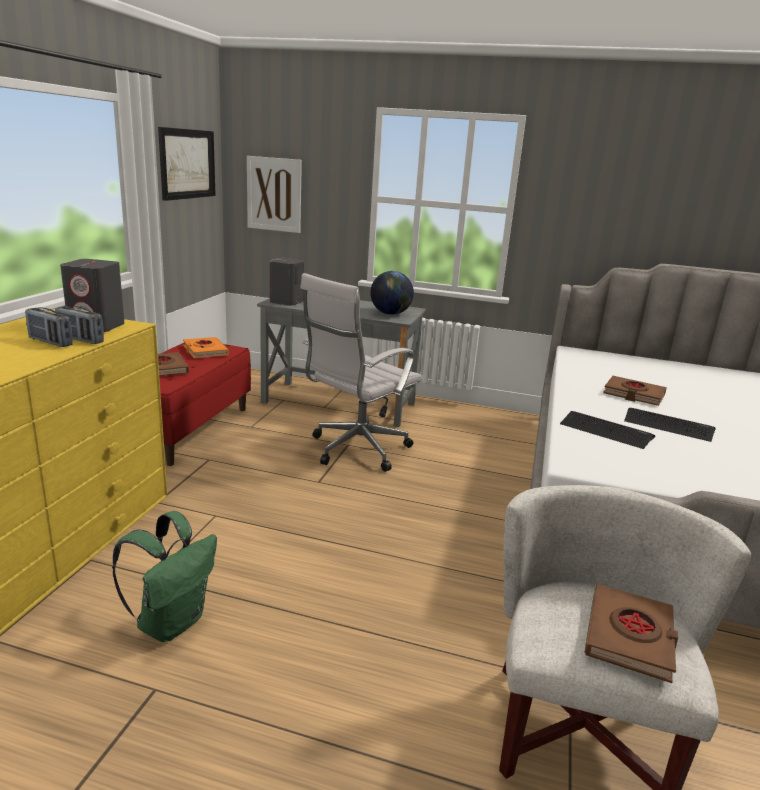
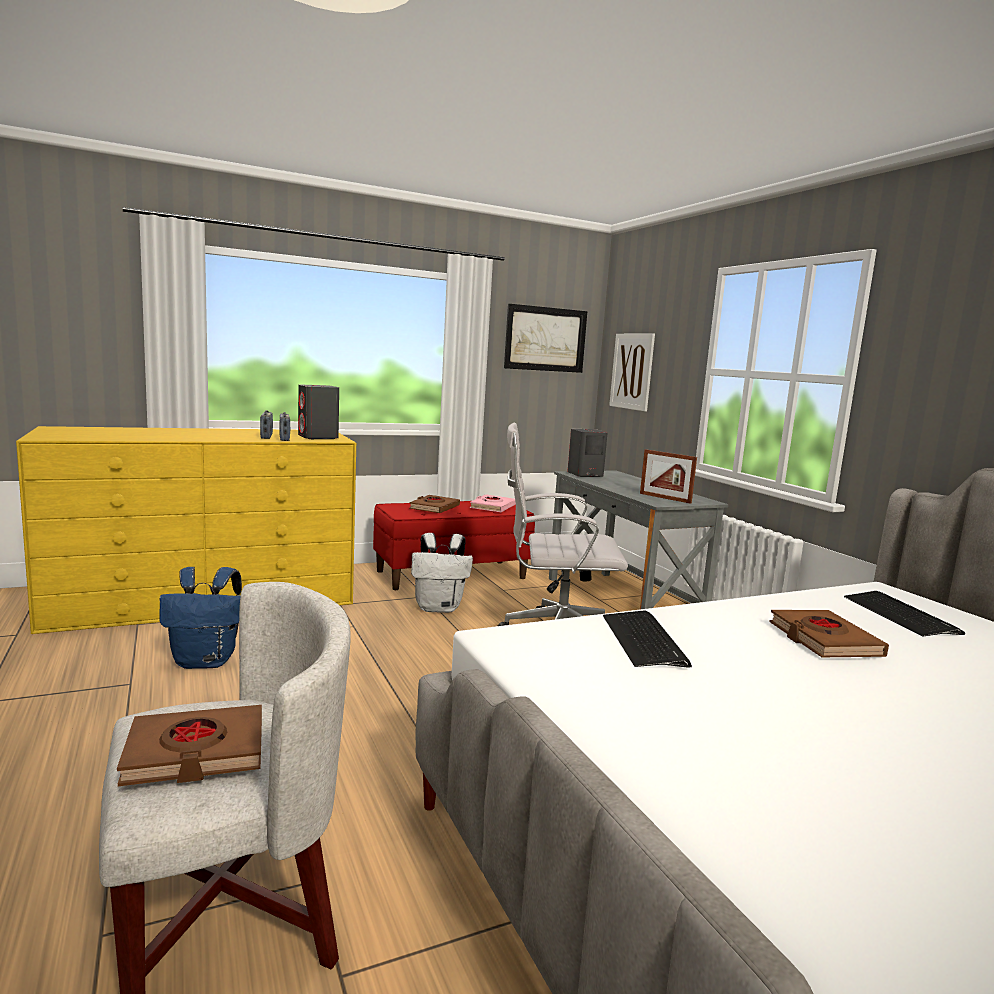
camera: 50 degrees right, 10 degrees down
(172, 622) = (206, 661): green backpack -> blue backpack
(205, 351) = (492, 507): orange book -> pink book
(242, 464) = (439, 608): none -> white backpack
(390, 313) = (665, 498): globe -> picture frame
(668, 425) = (765, 673): keyboard -> keyboard (900, 615)

